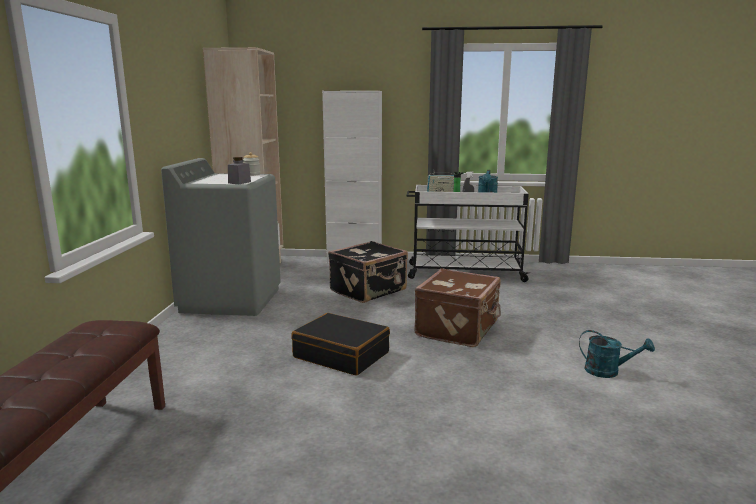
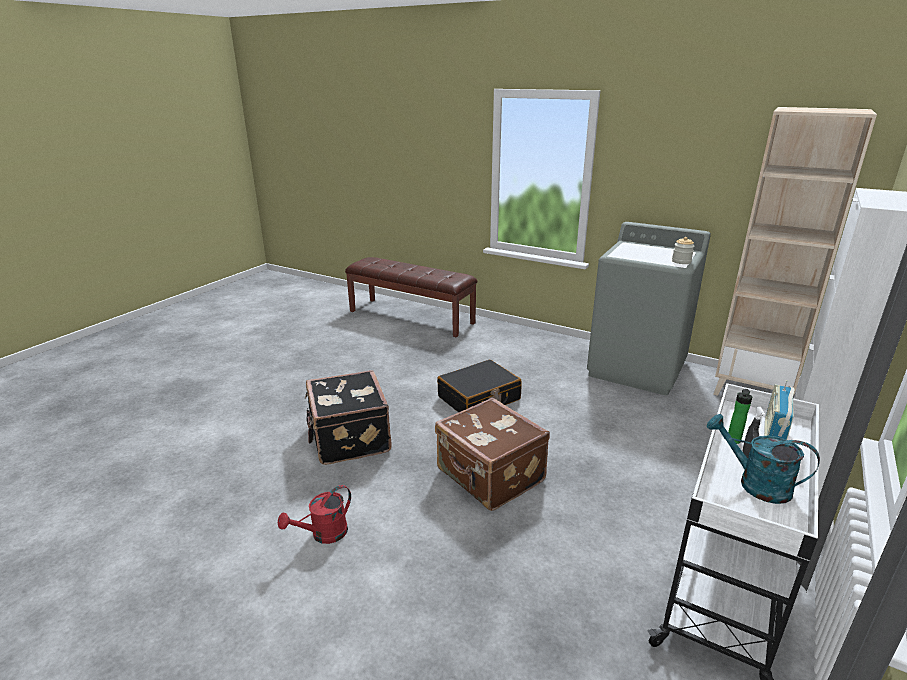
camera: 115 degrees right, 10 degrees up
(239, 182) = (618, 254): grey jar -> none
(369, 291) = (644, 451): black suitcase -> black suitcase (348, 439)
(608, 372) = (323, 535): turquoise watering can -> red watering can

